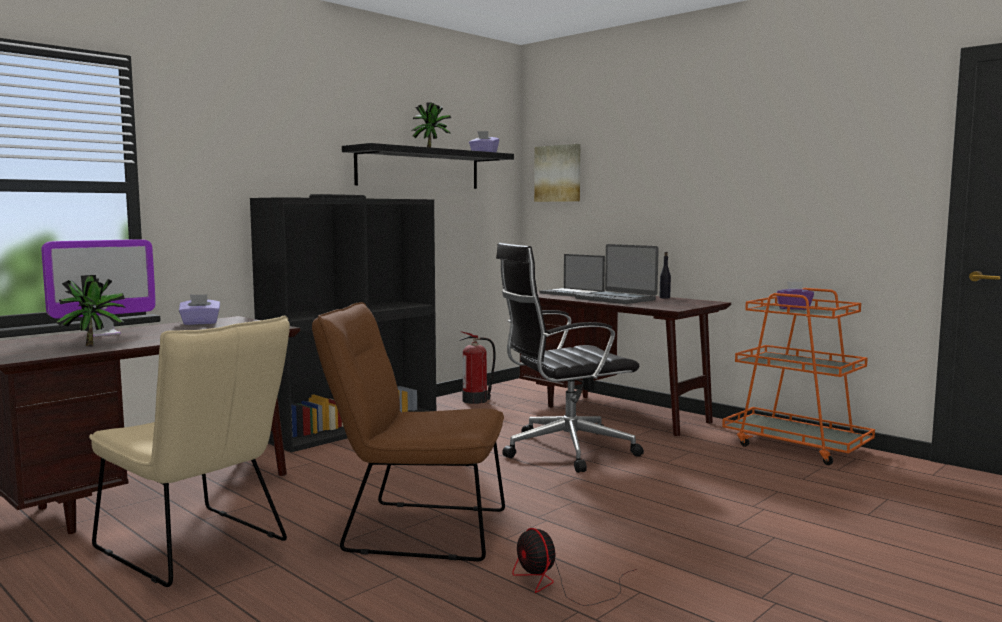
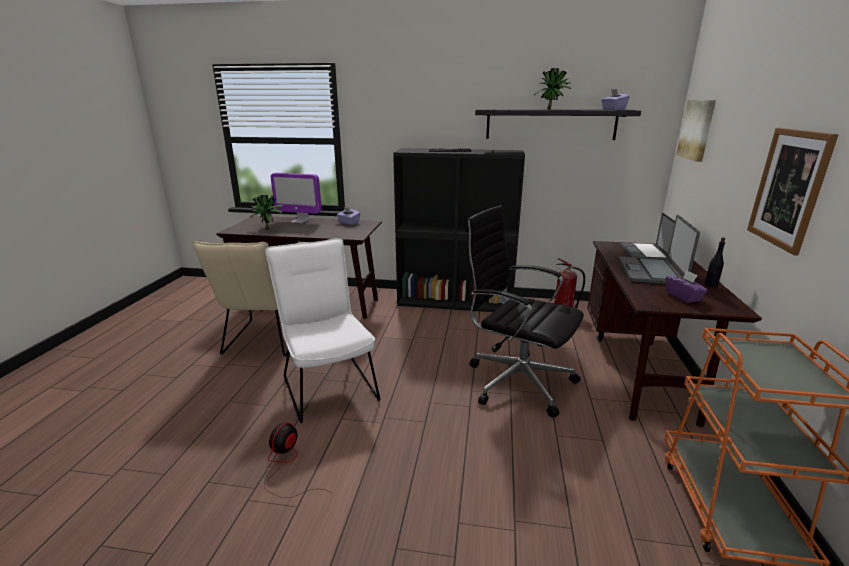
camera: 55 degrees right, 15 degrees up
(414, 529) = (328, 384): brown chair -> white chair
(713, 199) = (788, 188): none -> picture
(793, 308) = (773, 360): purple tissue box -> purple tissue box (683, 297)

